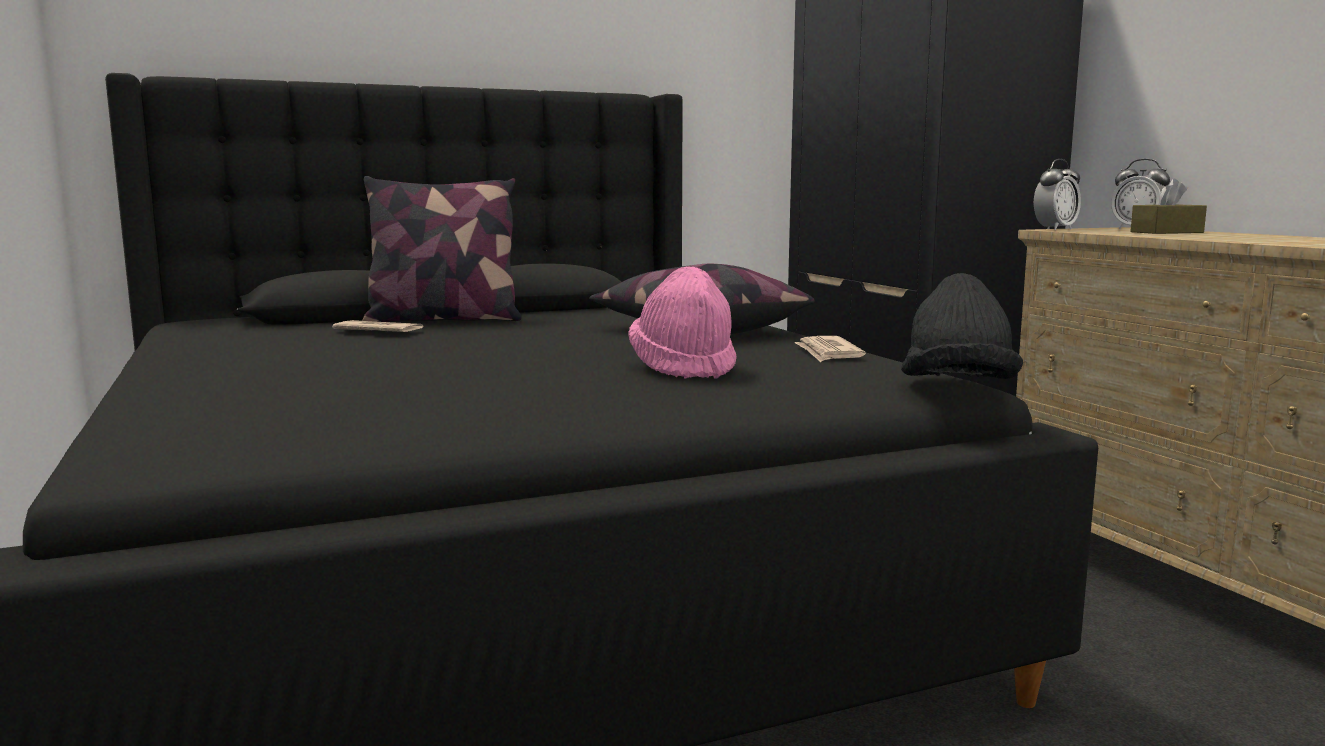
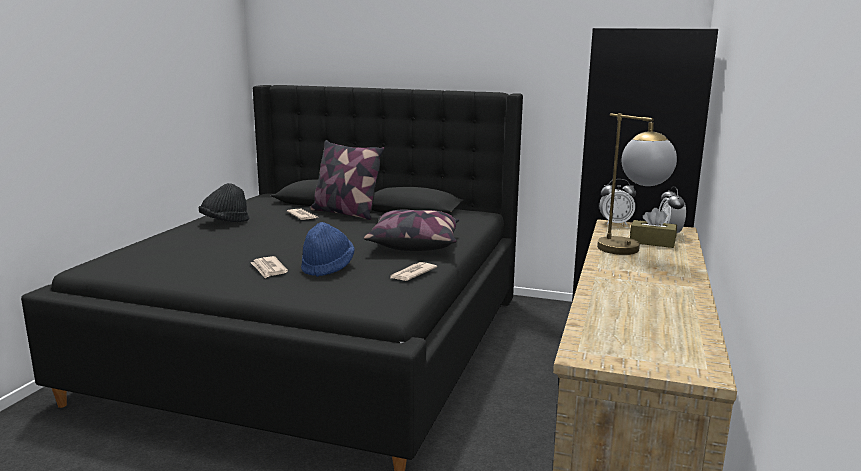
camera: 40 degrees right, 5 degrees up
(597, 386) = (269, 269): none -> newspaper
(683, 368) = (327, 267): pink hat -> blue hat
(957, 388) = (378, 310): black hat -> black hat (224, 222)
(1202, 236) = (630, 252): none -> table lamp

